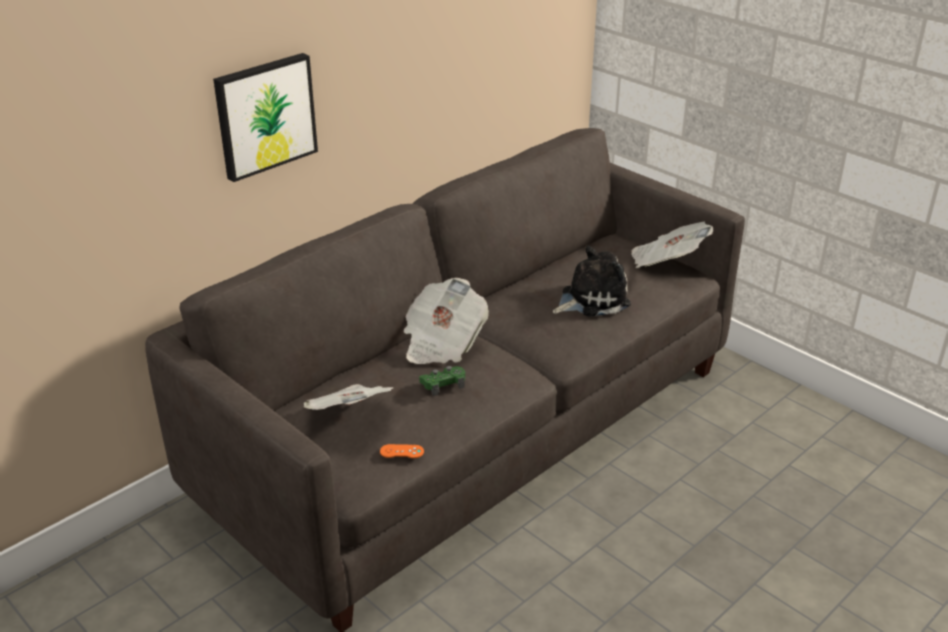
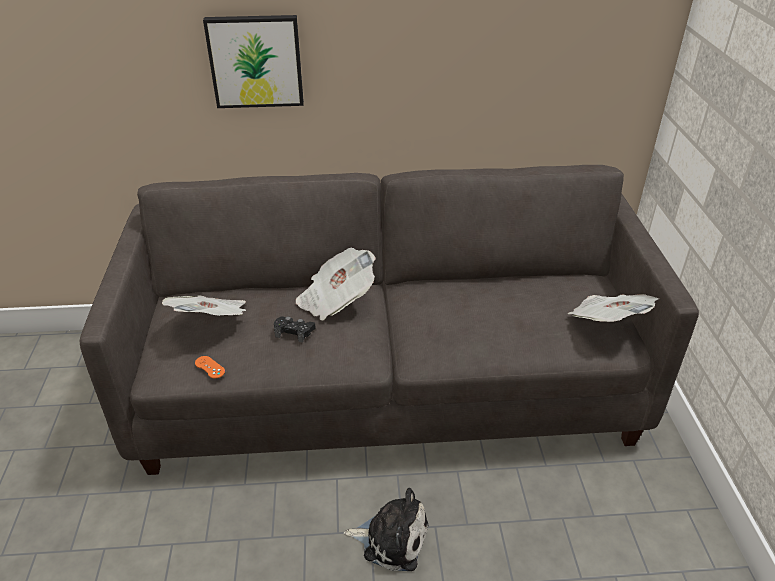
camera: 40 degrees right, 5 degrees up
(443, 384) = (294, 332): green game controller -> black game controller
(591, 299) = (496, 322): plush toy -> plush toy (391, 538)

